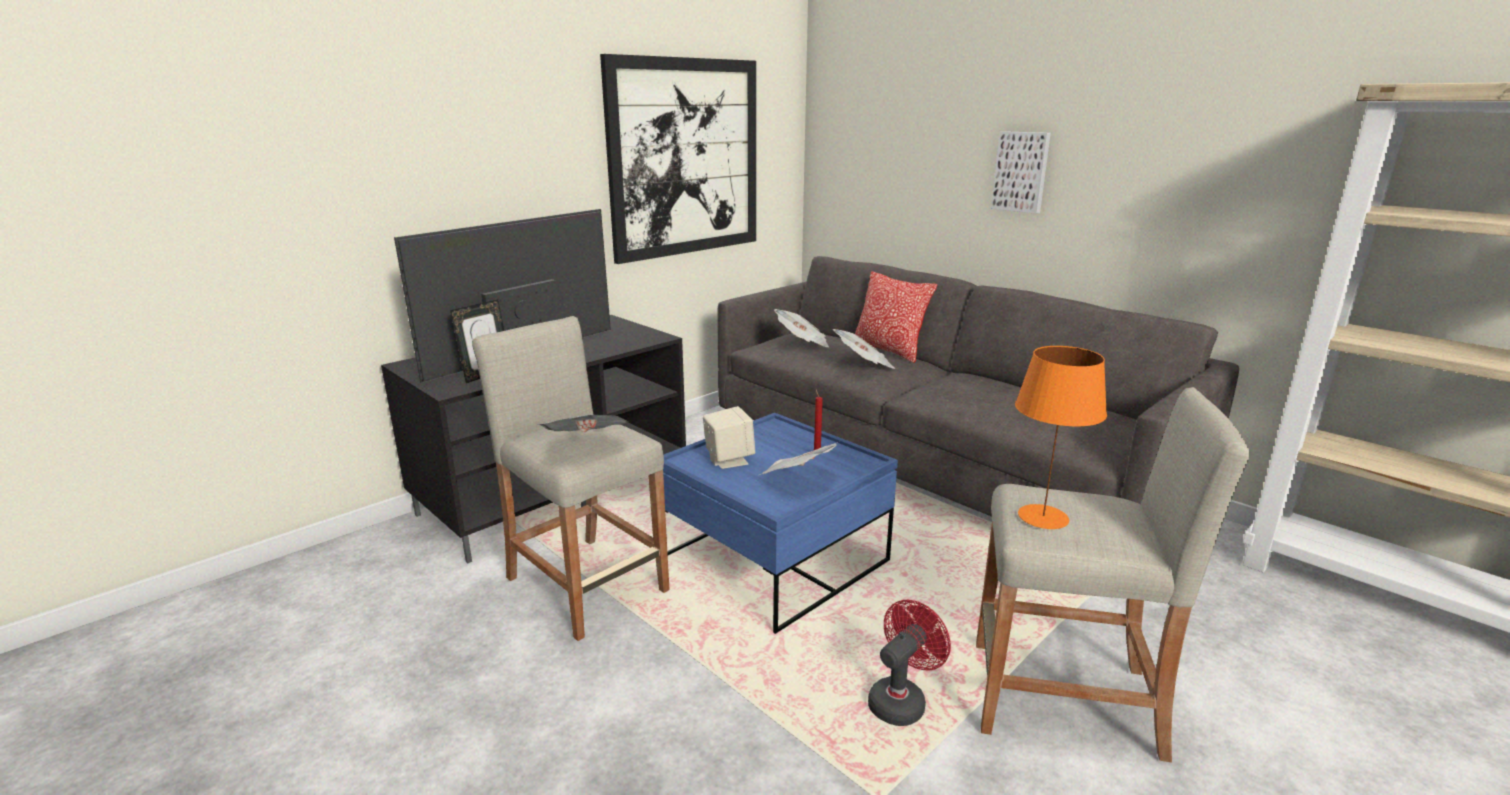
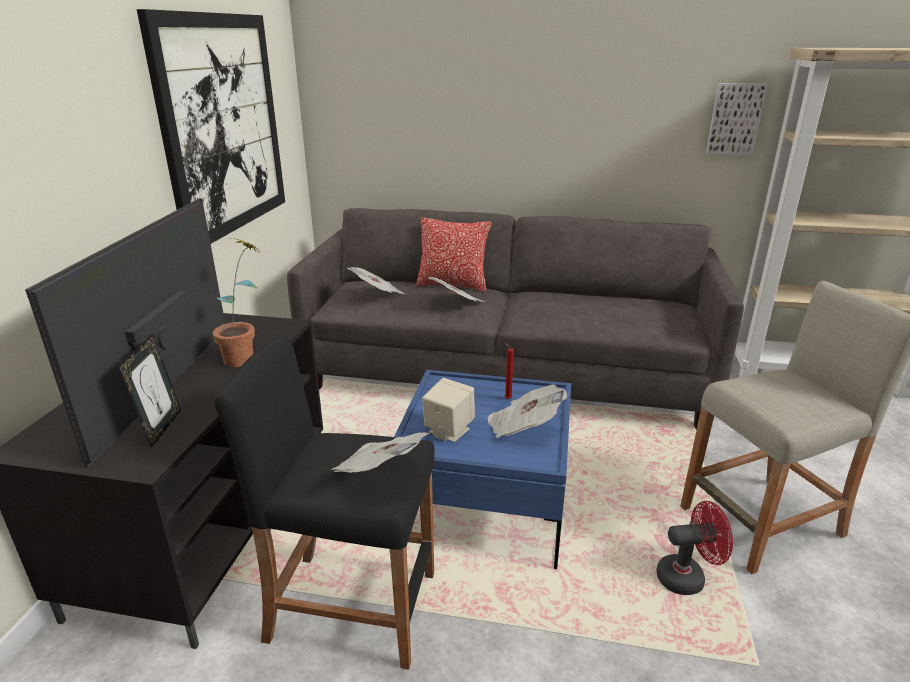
camera: 35 degrees left, 5 degrees up
(586, 585) = (352, 606): beige stool -> black stool
(599, 349) = (247, 357): none -> potted plant
(901, 700) = (687, 577): red fan -> red fan turned 75 degrees clockwise
(1021, 171) = (532, 117): picture -> picture (735, 119)
(1042, 516) = (776, 403): orange table lamp -> none

